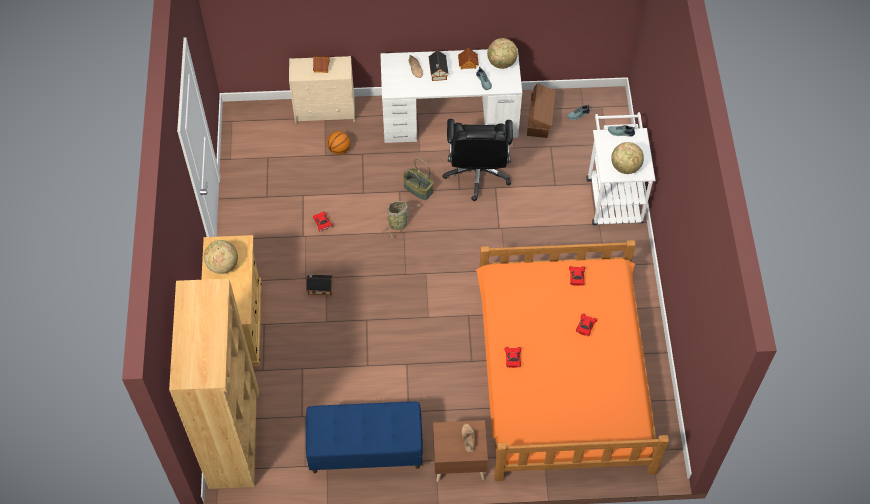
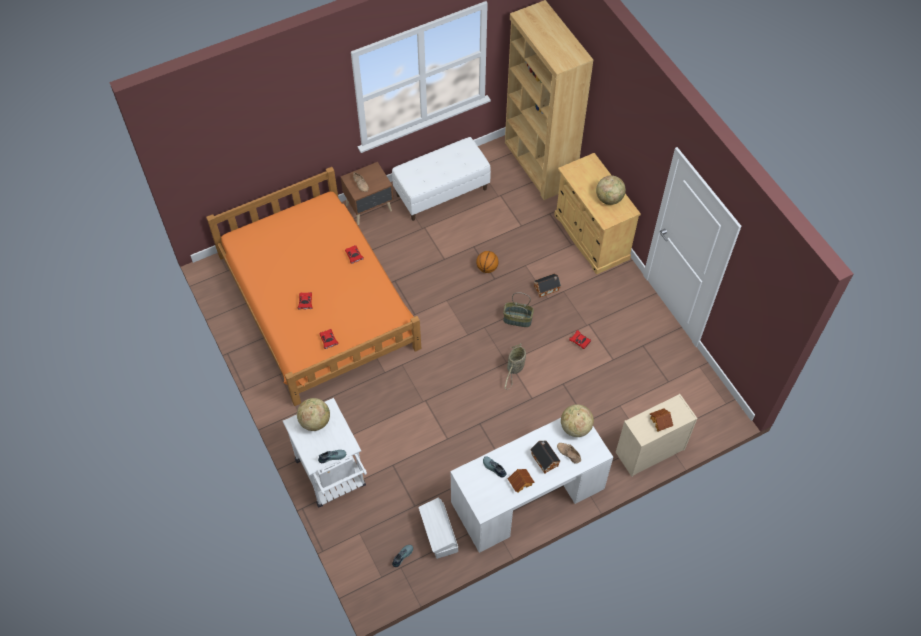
camera: 155 degrees right, 0 degrees up
(339, 149) = (611, 416): basketball -> basketball (487, 268)
(365, 449) = (441, 192): blue bench -> white bench
(418, 189) = (516, 408): basket -> basket (517, 319)
(477, 174) = (470, 445): black office chair -> none
(502, 63) = (487, 497): globe -> globe (575, 427)
(539, 118) = (439, 533): brown storage box -> white storage box

